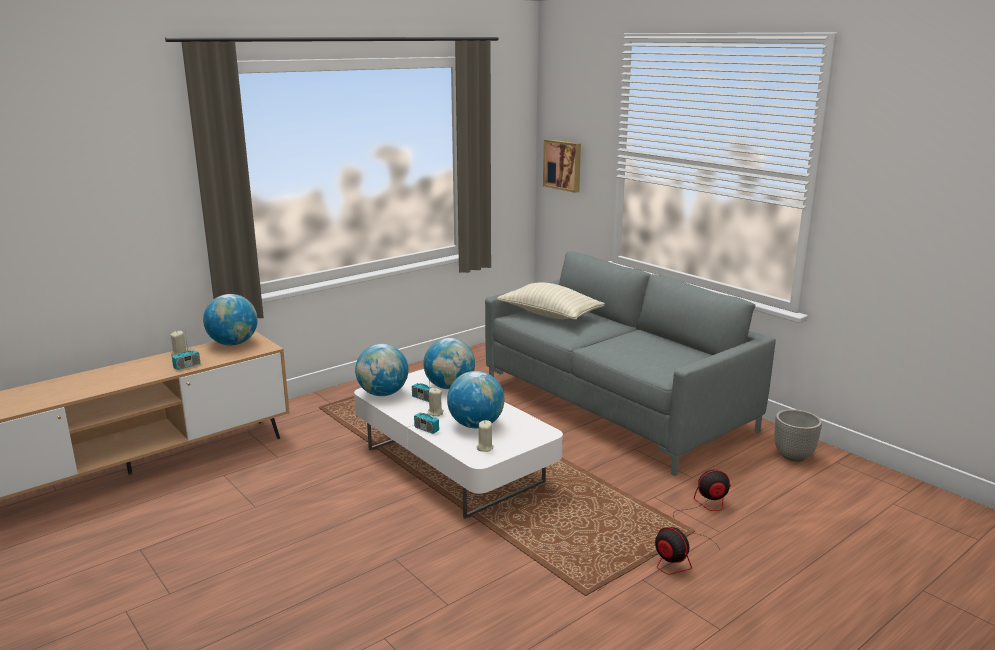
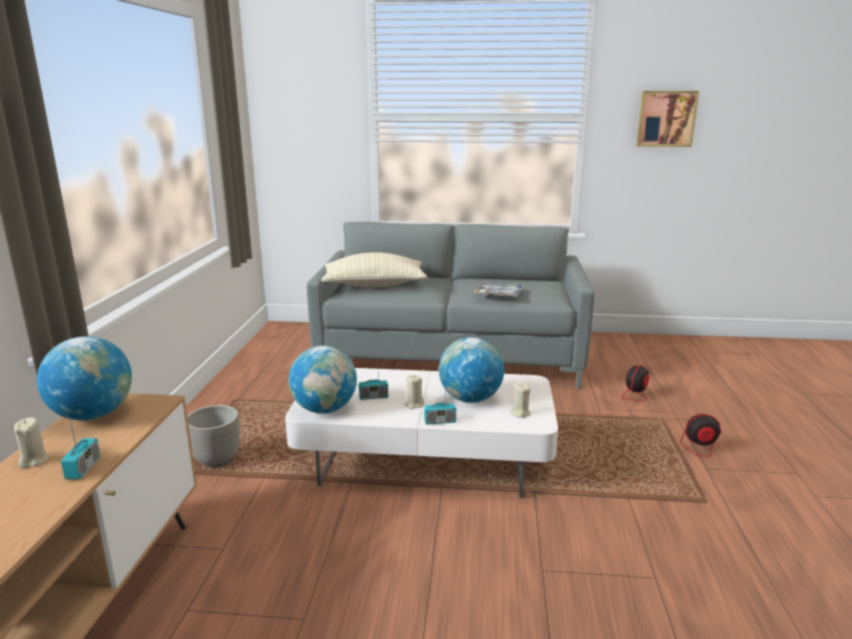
camera: 45 degrees left, 0 degrees up
(449, 387) = (374, 378): globe -> none
(563, 165) = (294, 139): picture -> picture (666, 119)
(625, 353) = (499, 295): none -> tray
(794, 456) = (610, 346): planter -> planter (217, 460)

